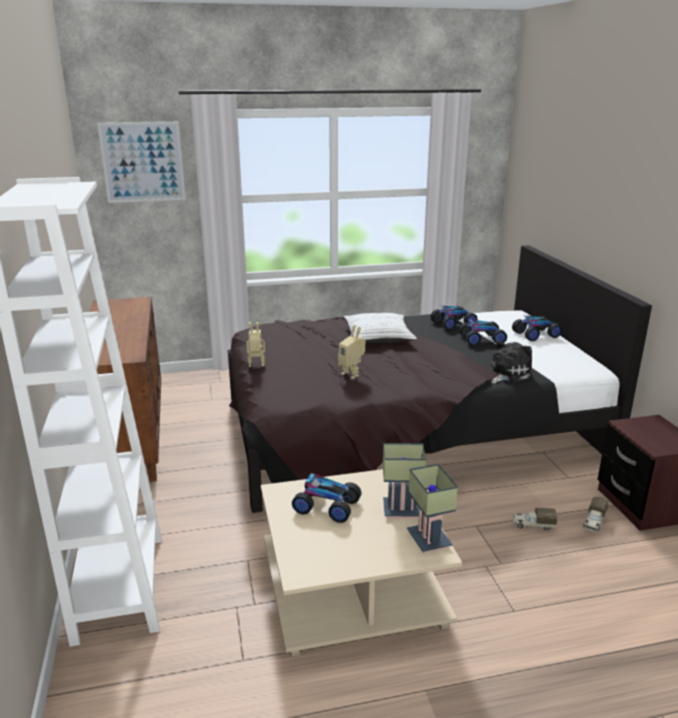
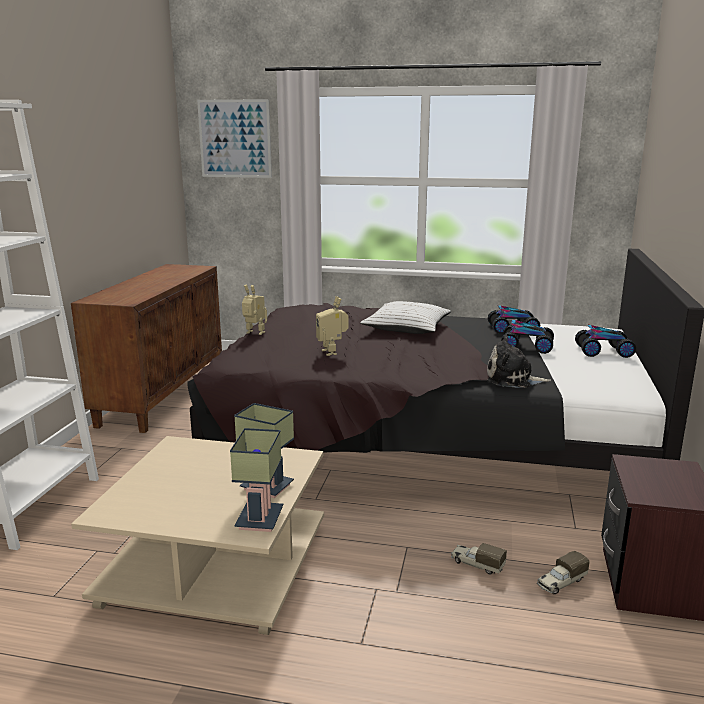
camera: 25 degrees right, 5 degrees down
(326, 507) = (199, 467): toy car -> none
(506, 373) = (512, 379): plush toy -> plush toy turned 150 degrees counterclockwise

